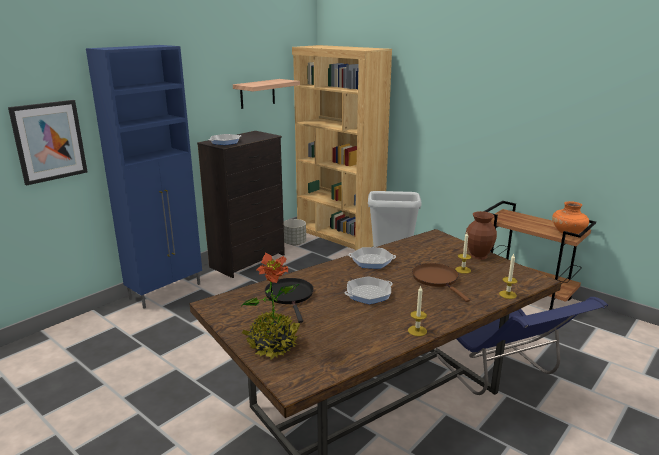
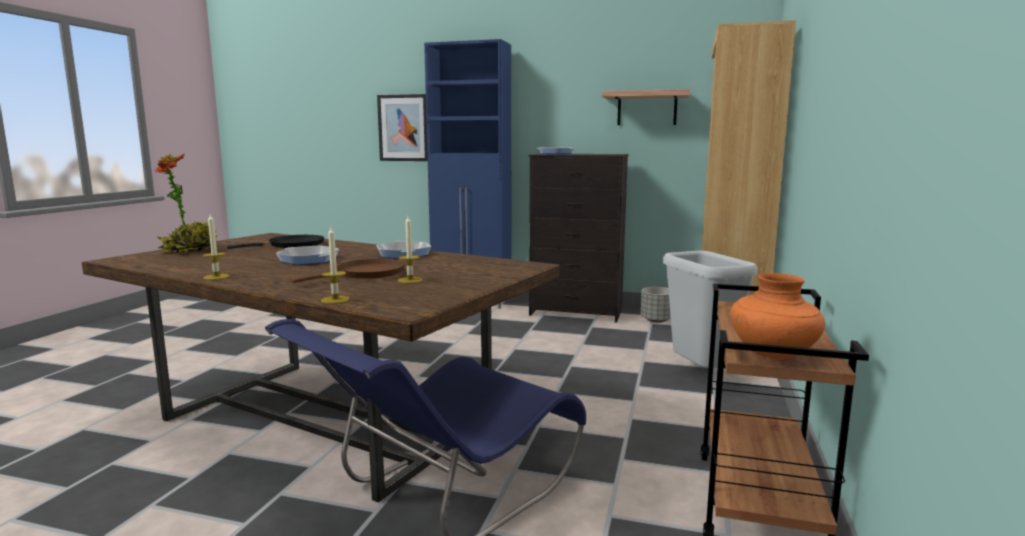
camera: 65 degrees right, 10 degrees down
(479, 256) = (473, 283): brown vase -> none

